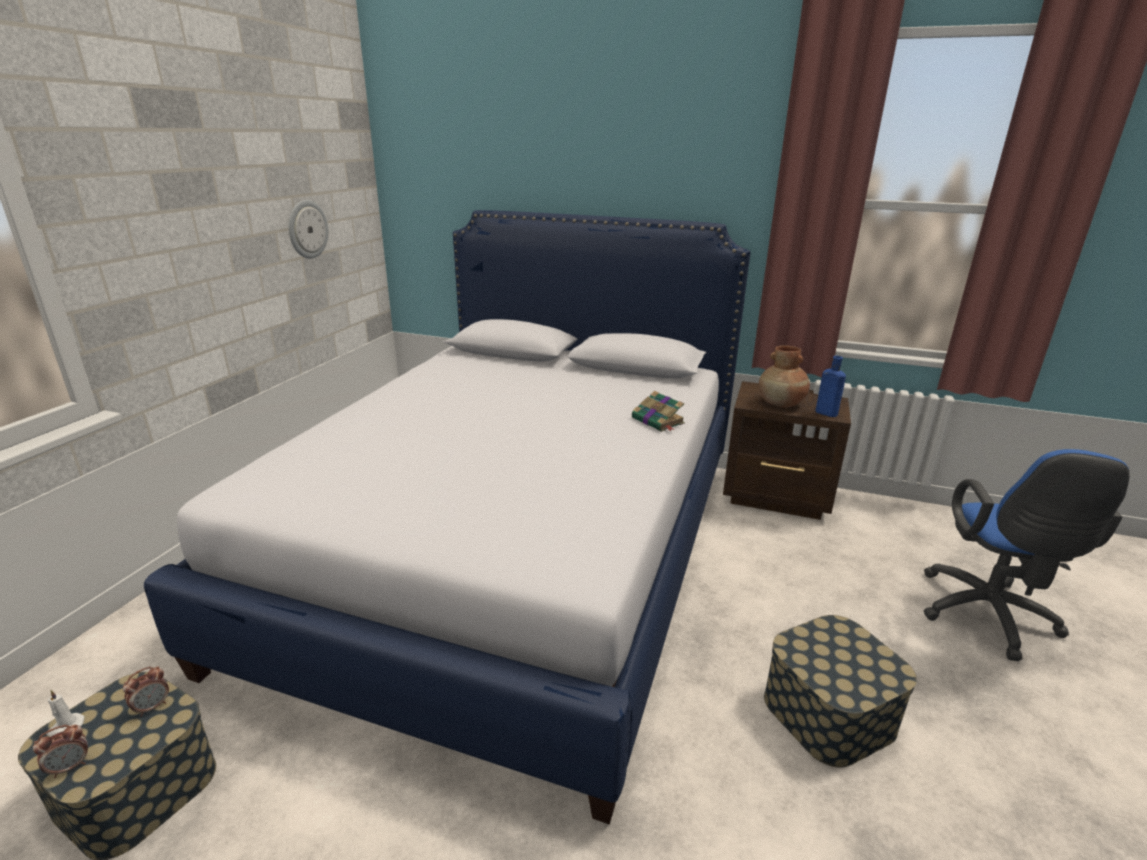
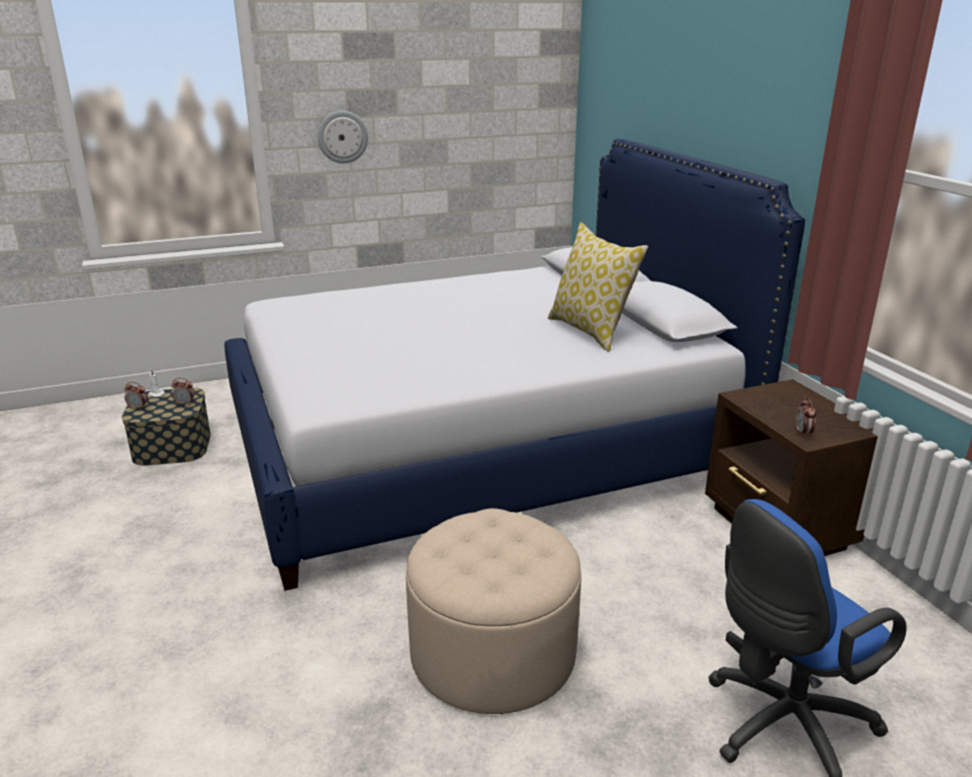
camera: 50 degrees right, 0 degrees up
(307, 229) = (479, 140): wall clock -> wall clock (342, 137)
(613, 391) = (591, 331): none -> pillow
(658, 421) = (567, 361): book -> none
(781, 403) = (776, 409): brown vase -> none
(824, 413) = (803, 433): blue bottle -> alarm clock
(829, 712) = (493, 653): storage box -> beige ottoman

